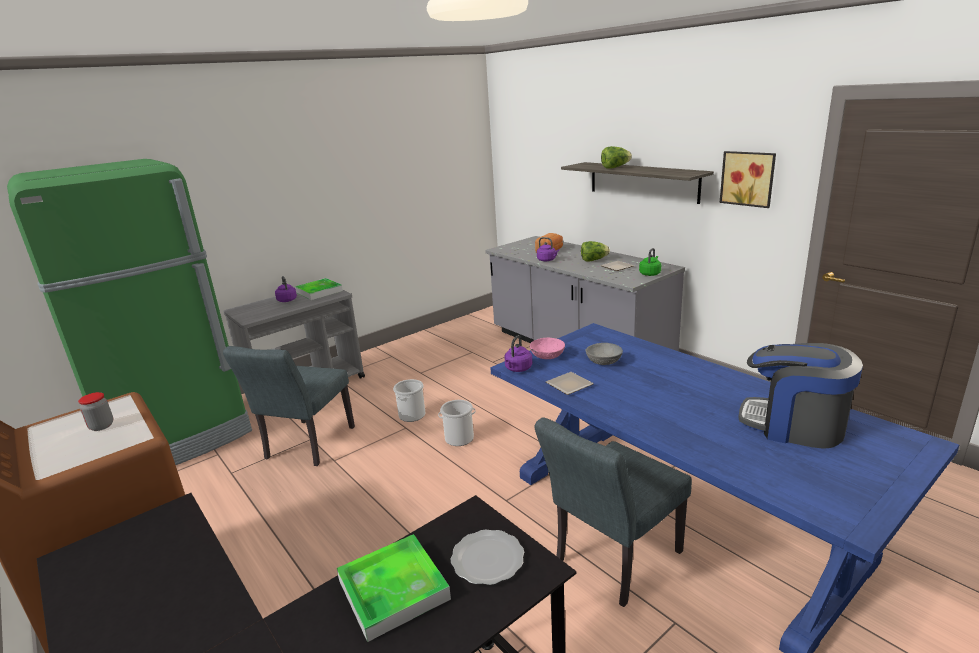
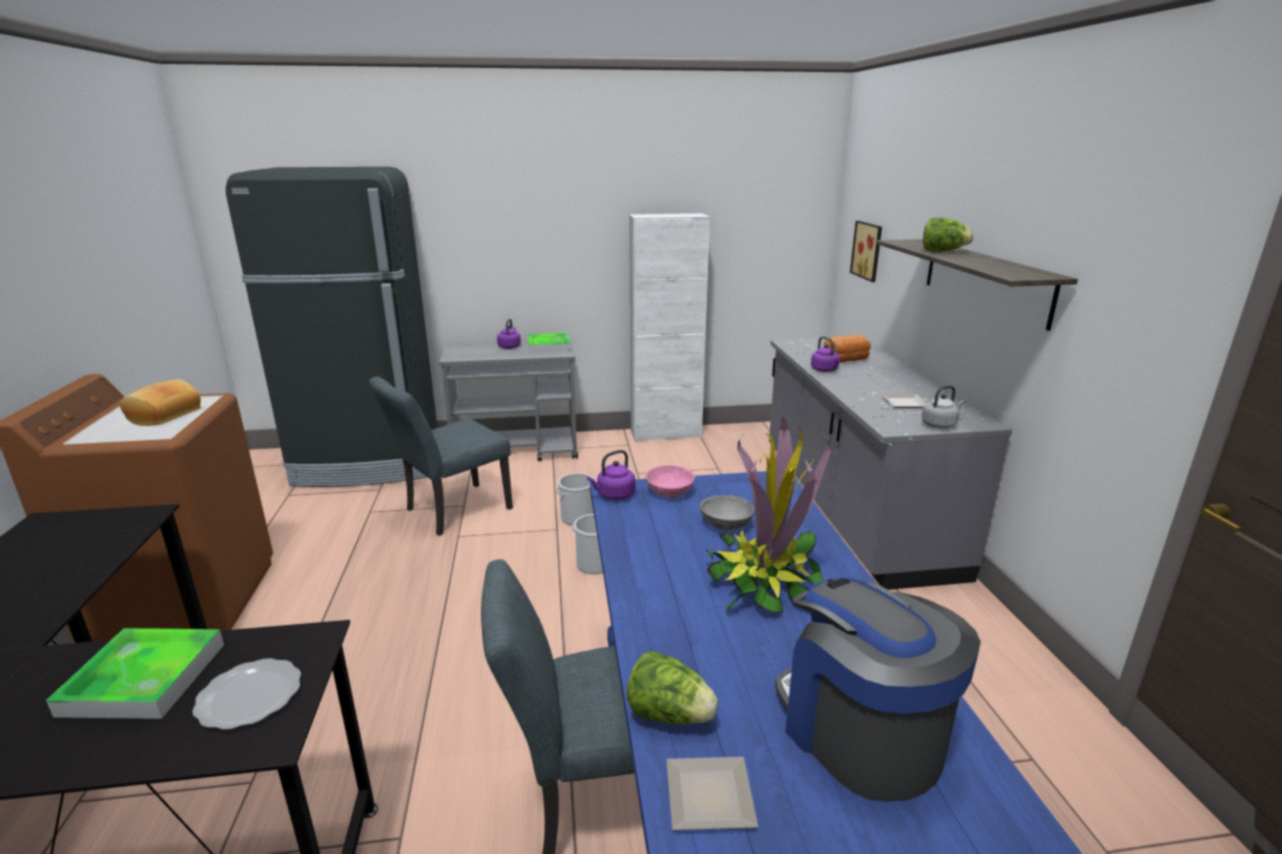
camera: 30 degrees right, 0 degrees up
(101, 426) = (163, 415): jar -> bread
(179, 438) = (369, 463): green fridge -> black fridge
(410, 341) = (665, 433): none -> white cabinet
(569, 386) = (638, 538): plate -> plate (707, 799)
(593, 260) = (887, 385): lettuce -> lettuce (669, 714)
(650, 274) = (940, 424): green kettle -> grey kettle
(665, 381) = (766, 582): none -> potted plant
(748, 178) = (1125, 300): picture -> picture (869, 250)

